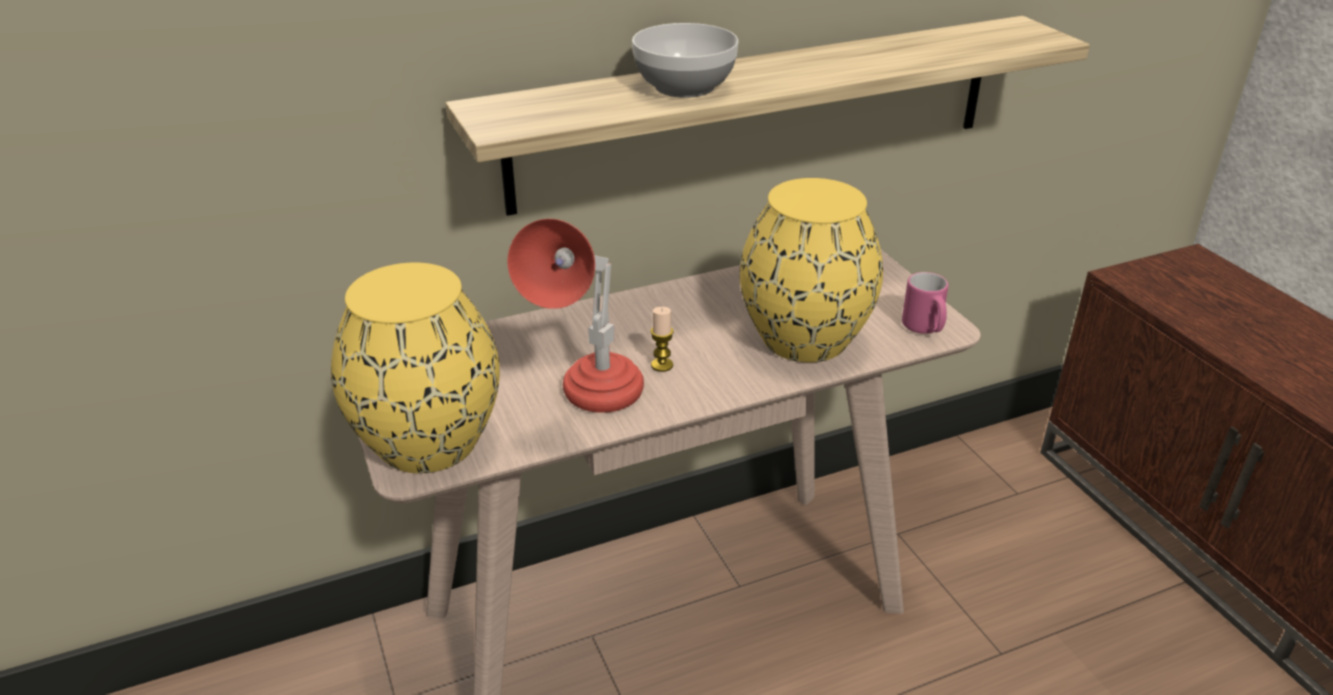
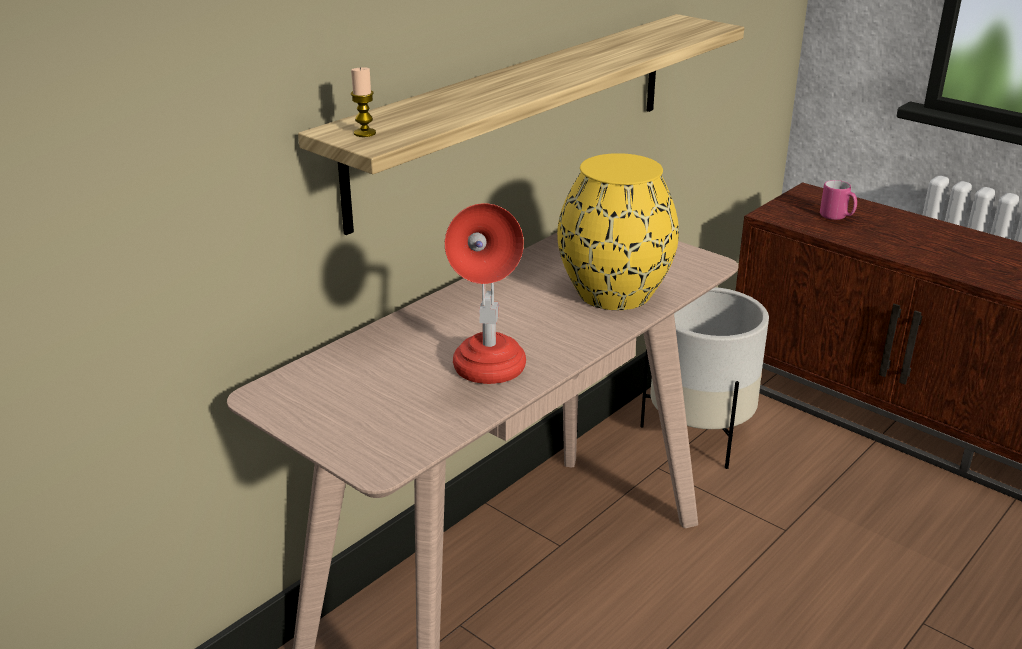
camera: 25 degrees left, 5 degrees down
(429, 440) = (374, 440): yellow vase -> none
(662, 365) = (520, 337): candle -> candle (364, 133)
(684, 87) = (490, 93): bowl -> none
(925, 329) = (695, 267): pink mug -> pink mug (837, 217)
(969, 509) = (699, 434): none -> white planter

